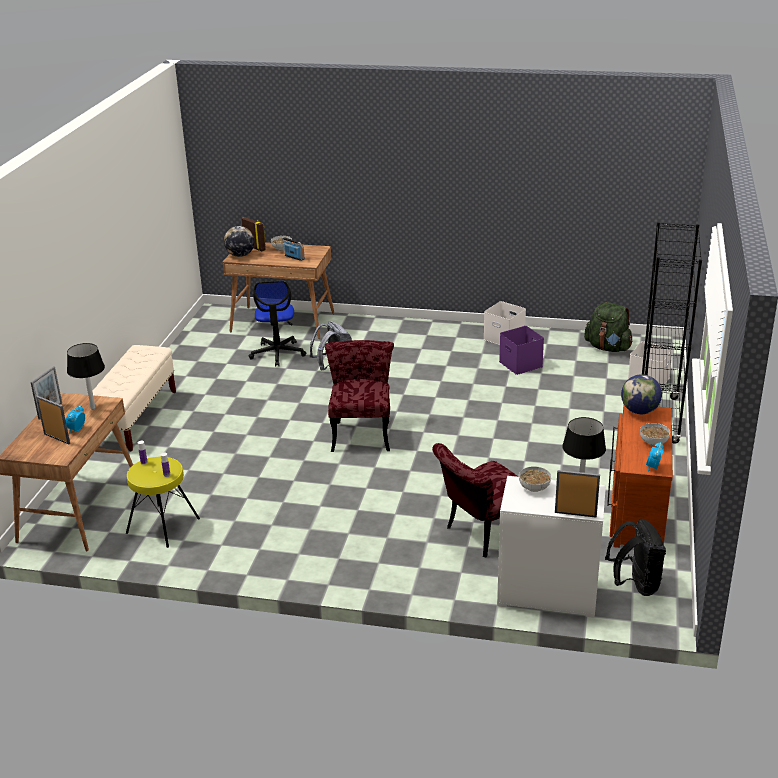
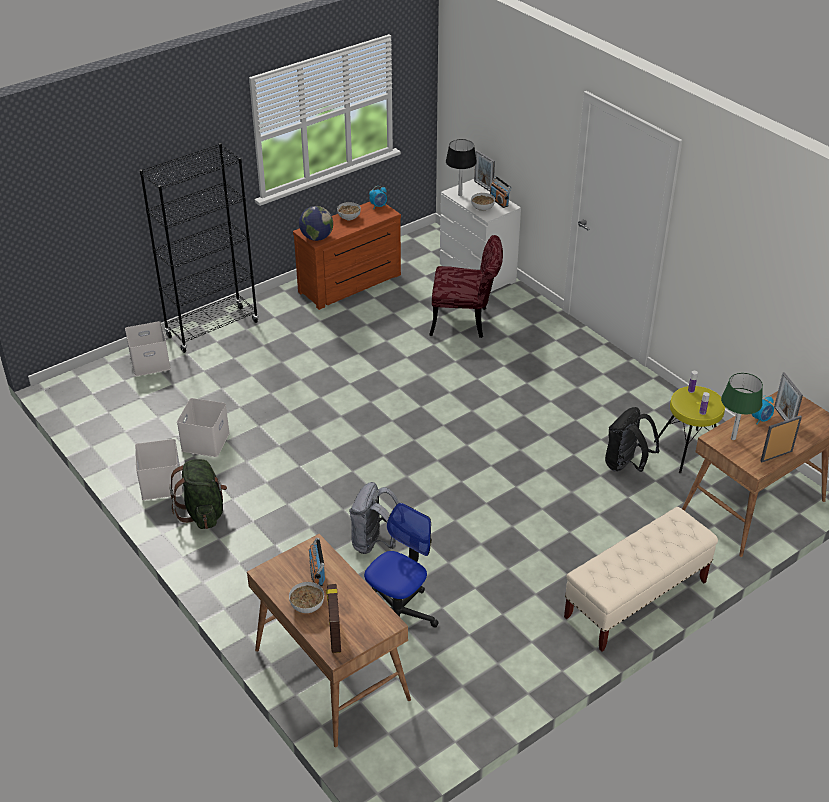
camera: 140 degrees left, 10 degrees up
(93, 408) = (733, 438): black table lamp -> green table lamp
(240, 255) = (372, 625): globe -> none
(361, 432) = (440, 450): red chair -> none
(521, 364) = (205, 441): purple storage box -> white storage box
(531, 504) = (499, 201): none -> radio
(608, 348) = (108, 412): green backpack -> green backpack (203, 512)
(635, 585) = (423, 253): black backpack -> black backpack (626, 465)

